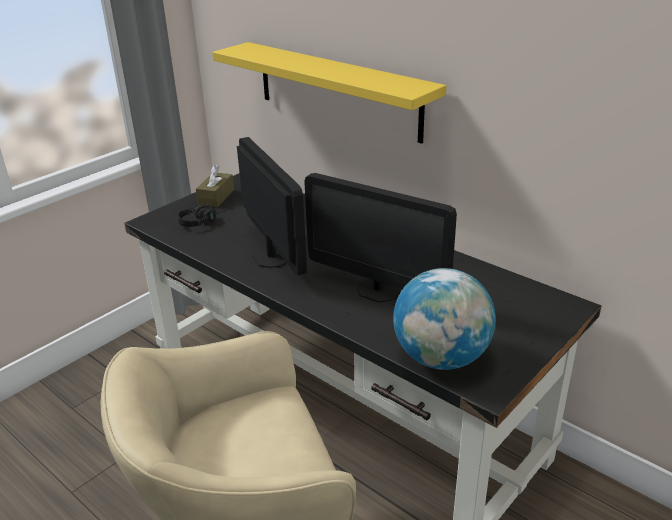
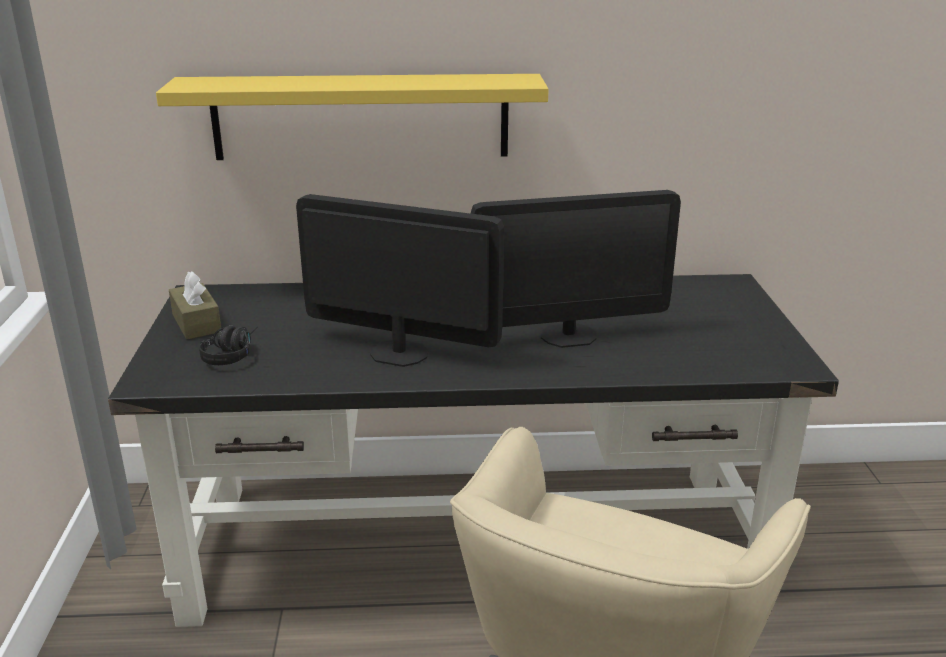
camera: 45 degrees left, 5 degrees down
(441, 358) = (724, 362): globe -> none

